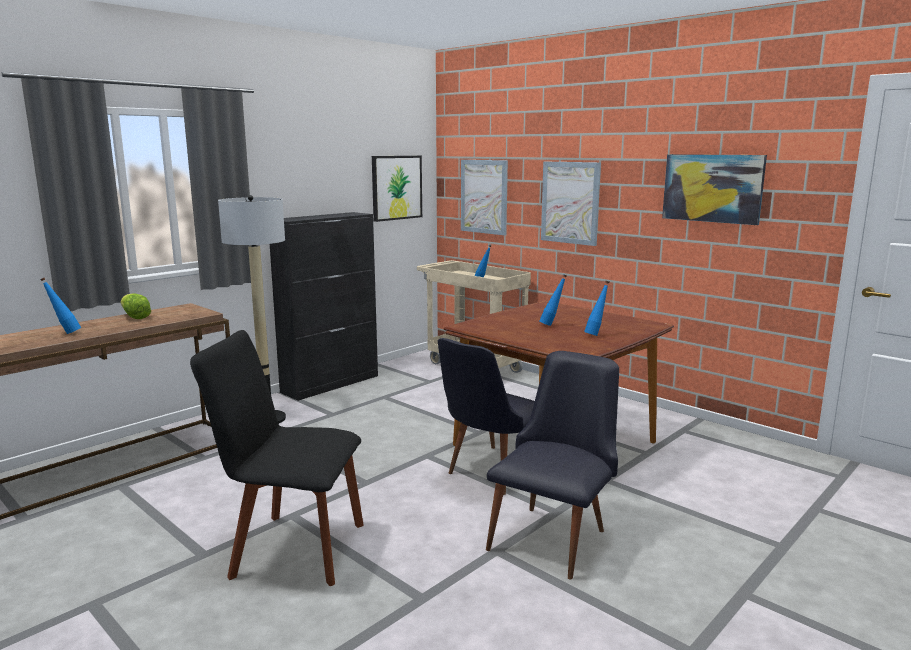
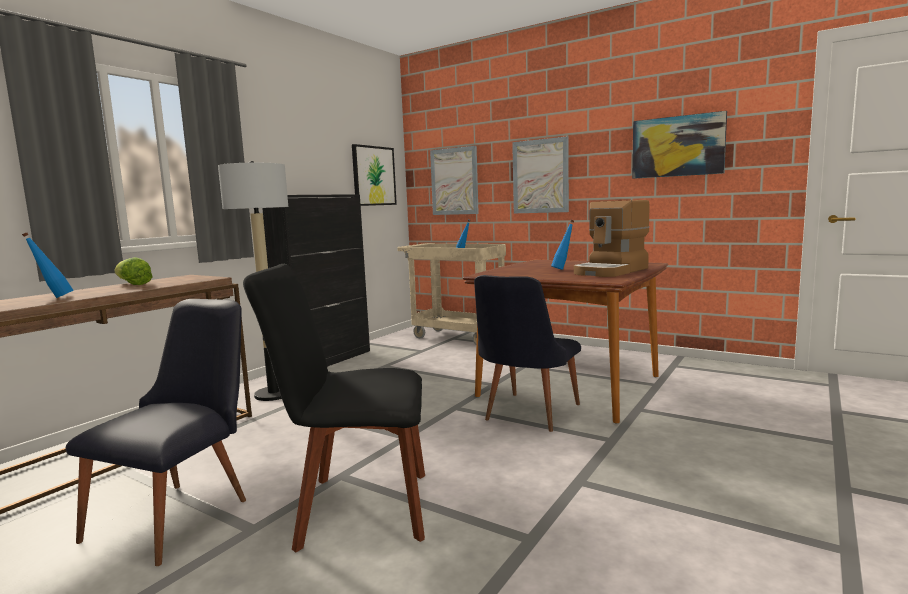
camera: 10 degrees left, 5 degrees down
(554, 535) = (626, 460): black chair -> black chair (182, 513)
(596, 335) = (611, 271): blue bottle -> coffee machine

